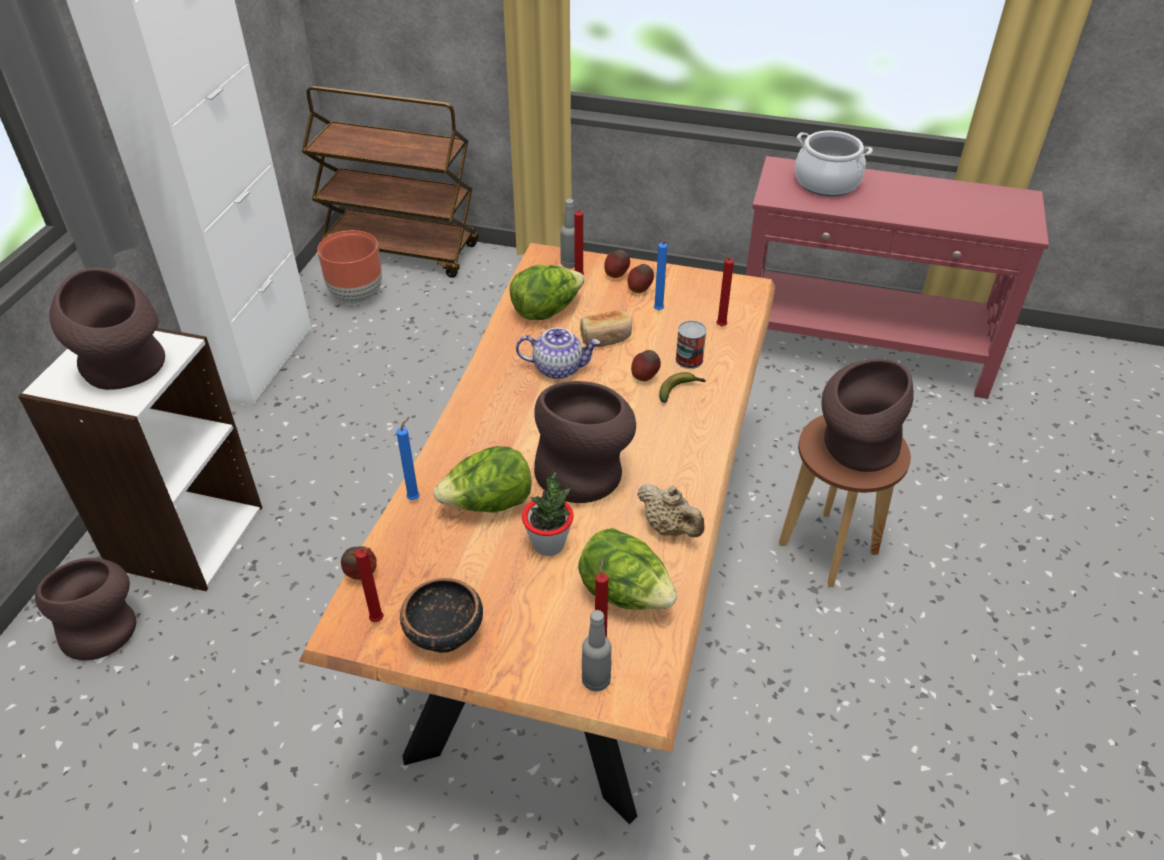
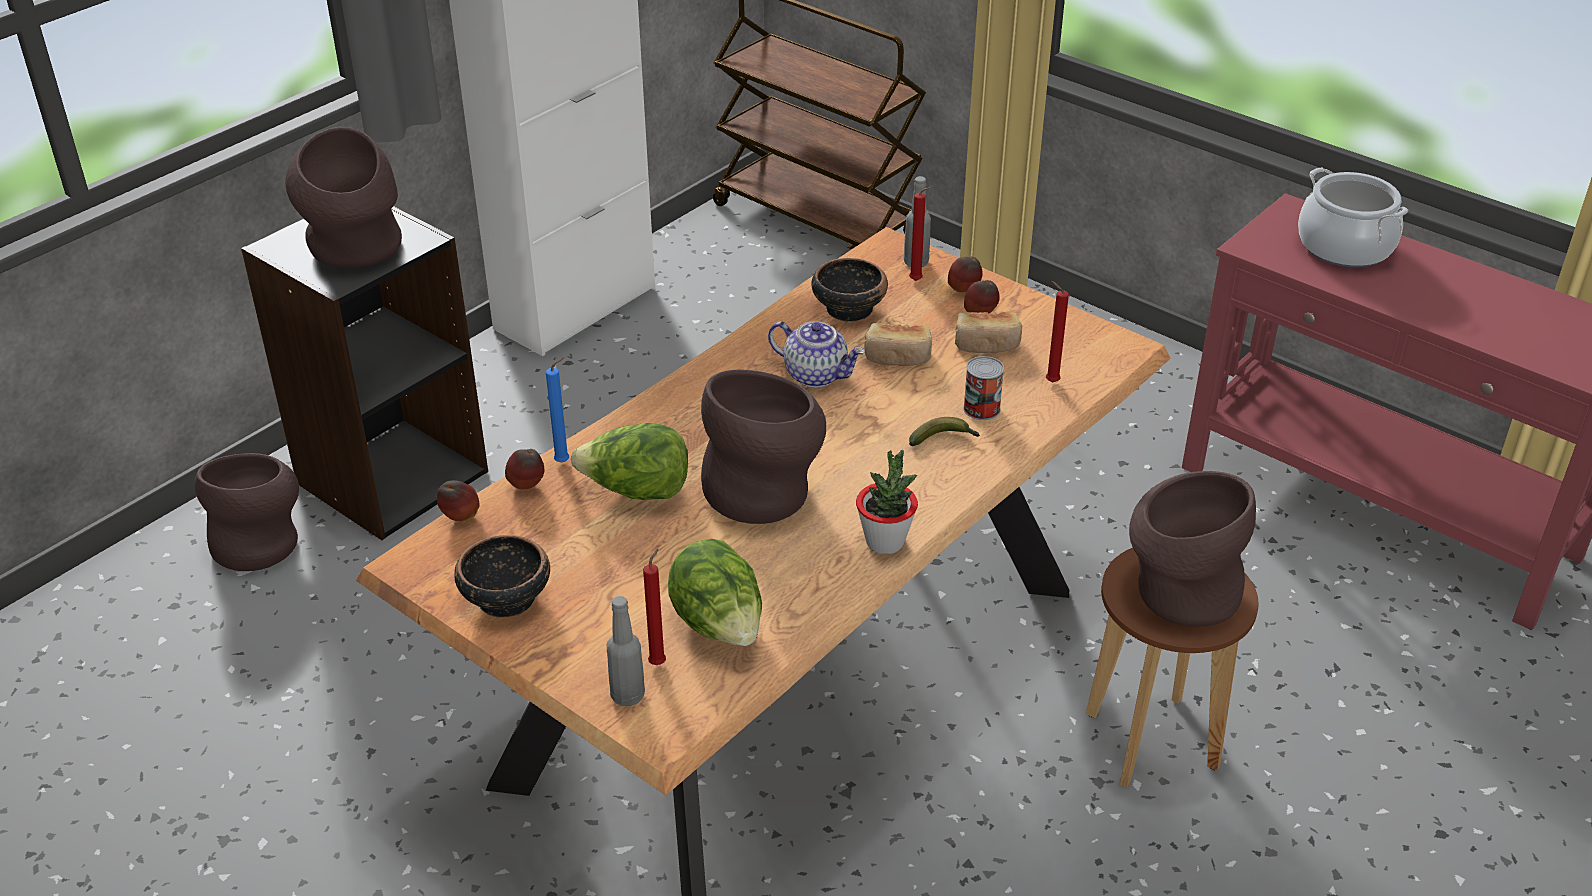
camera: 25 degrees right, 5 degrees down
(185, 536) = (391, 476): white bookcase -> black bookcase
(356, 296) = (730, 262): brown planter -> none
(379, 621) = (449, 566): red candle -> none
(546, 311) = (848, 308): lettuce -> bowl
(549, 544) = (673, 551): potted plant -> potted plant (885, 542)
(645, 378) = (911, 414): apple -> apple (527, 486)
(659, 311) = (986, 344): blue candle -> bread
(669, 528) = (819, 578): beige teapot -> none

